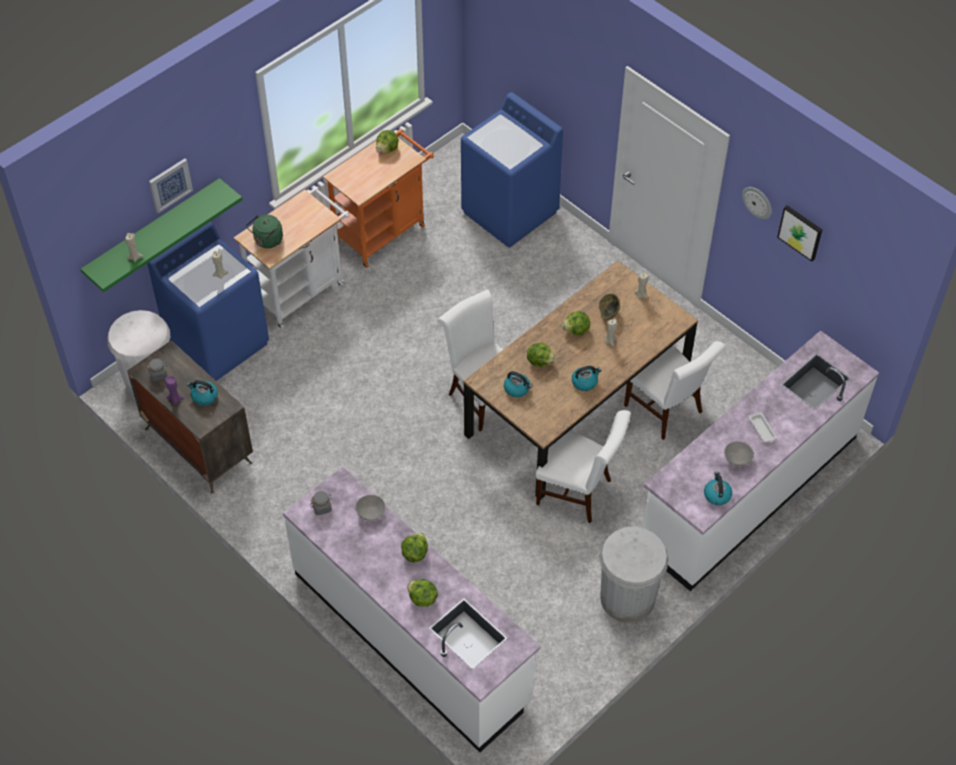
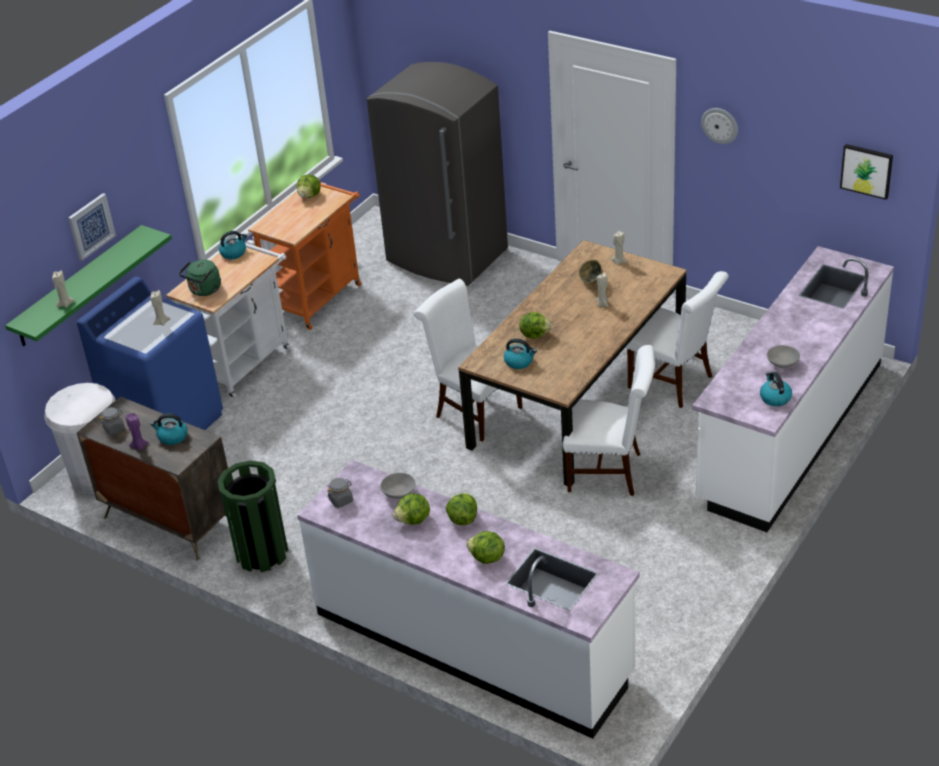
camera: 10 degrees left, 15 degrees down
(265, 500) = (261, 553): none -> green trash can
(510, 212) = (446, 257): blue washing machine -> grey fridge
(576, 330) = (563, 302): lettuce -> lettuce (414, 520)
(585, 382) = (590, 342): kettle -> kettle (234, 253)
(627, 598) = (701, 554): white trash can -> none
(762, 429) = (796, 334): white tray -> none
(801, 232) = (774, 138): picture -> picture (867, 170)

